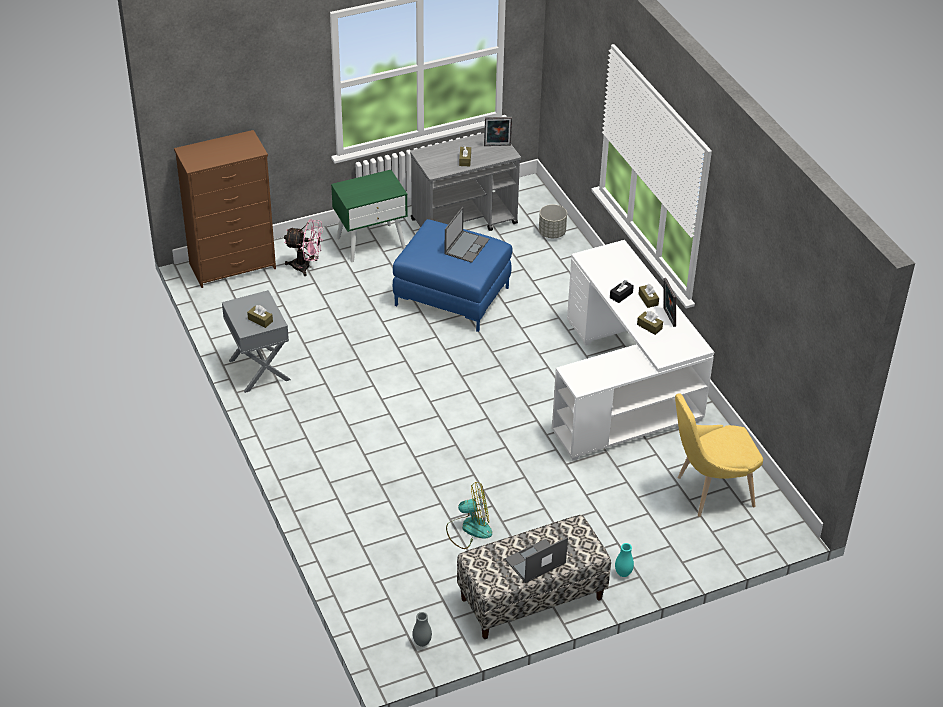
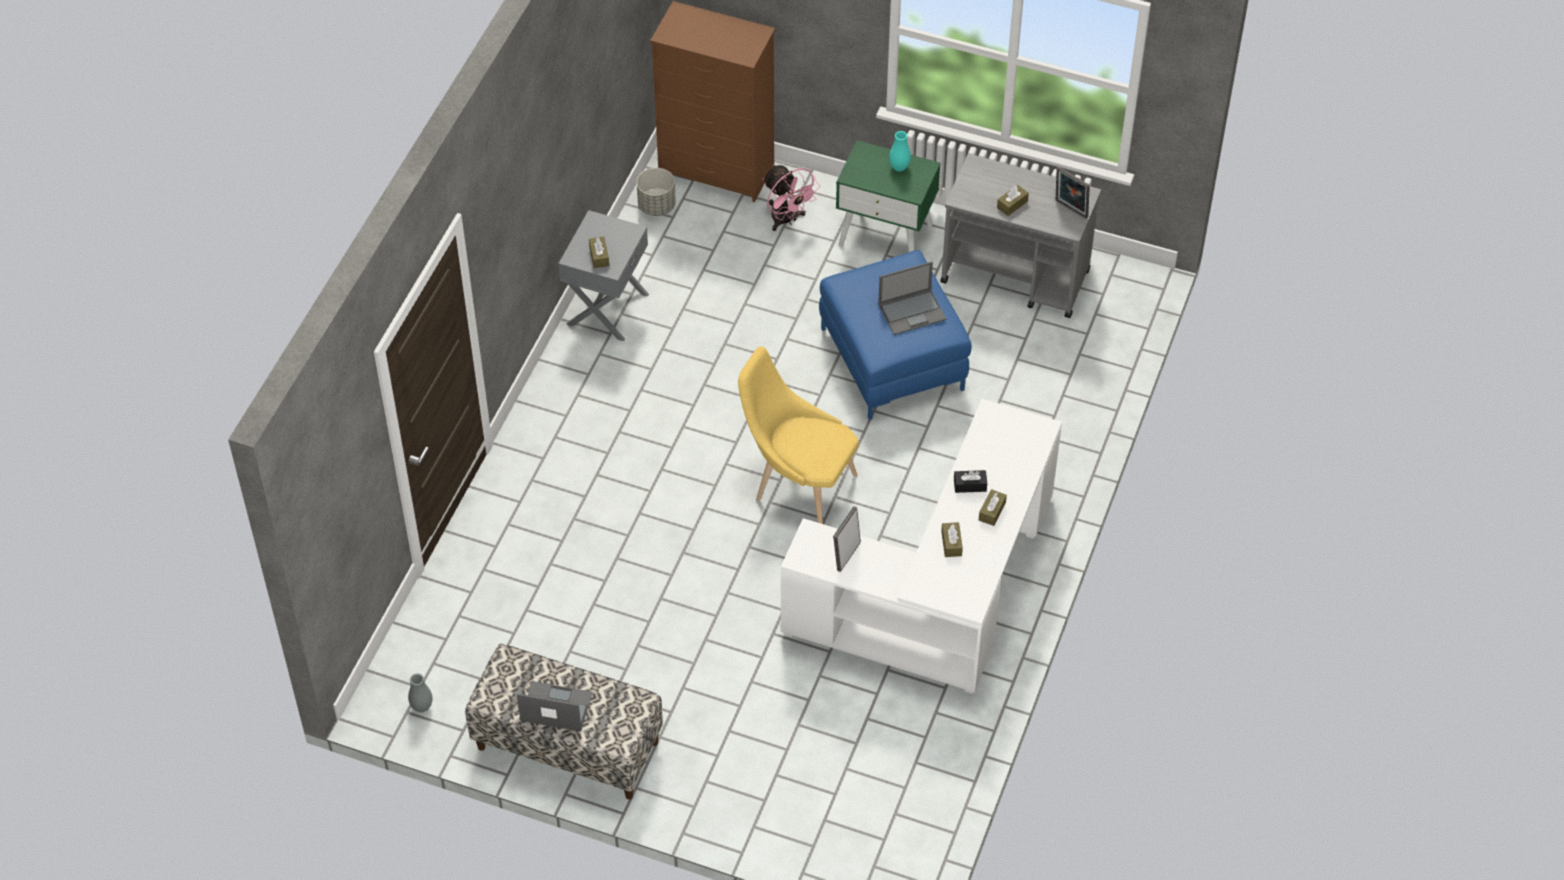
camera: 45 degrees right, 10 degrees up
(469, 529) = (598, 628): fan -> none
(552, 233) = (1094, 357): grey planter -> grey planter (656, 206)
(623, 573) = (682, 791): turquoise vase -> turquoise vase (899, 167)
(667, 317) = (985, 547): picture frame -> picture frame (846, 555)
(709, 492) = (877, 777): yellow chair -> yellow chair (799, 486)

